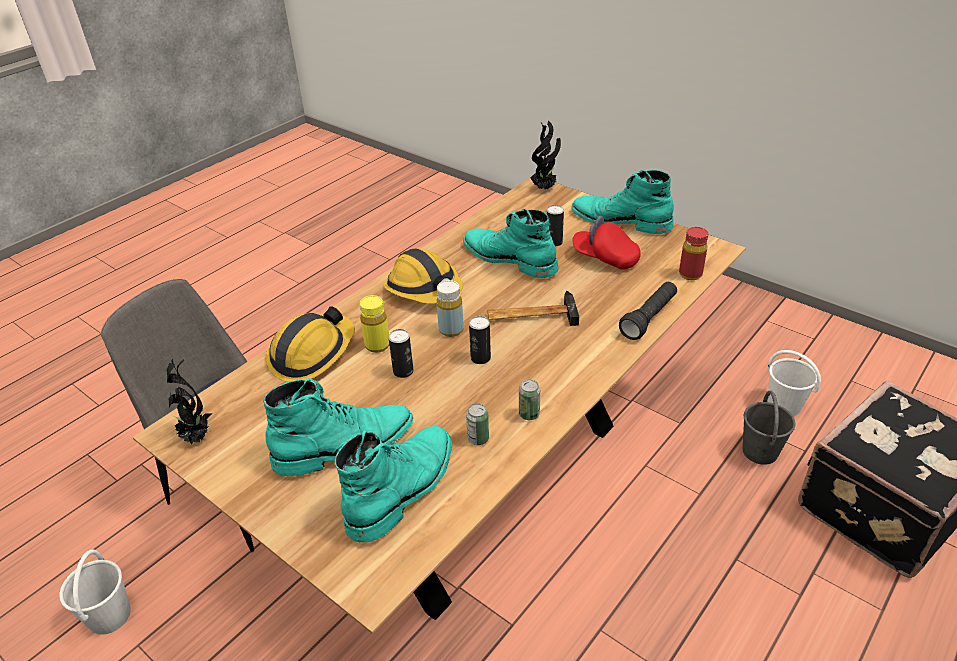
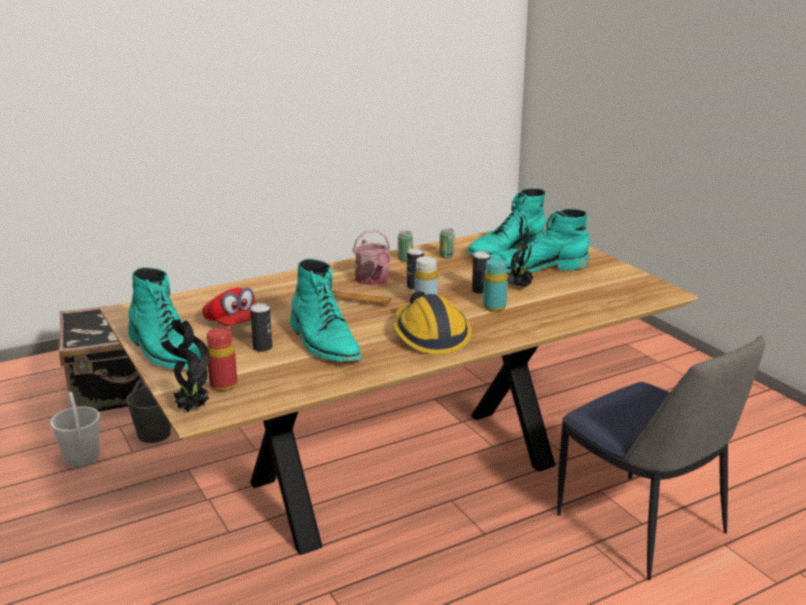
camera: 160 degrees left, 15 degrees down
(110, 615) = (747, 468): white bucket -> none
(197, 437) = (645, 287): potted plant -> potted plant (519, 287)
(312, 354) = (553, 312): hard hat -> none
(377, 345) = (494, 307): yellow bottle -> turquoise bottle
(534, 356) = (373, 280): none -> watering can
(649, 318) = (261, 282): black flashlight -> none
(690, 274) = (183, 299): red bottle -> red bottle (223, 385)

